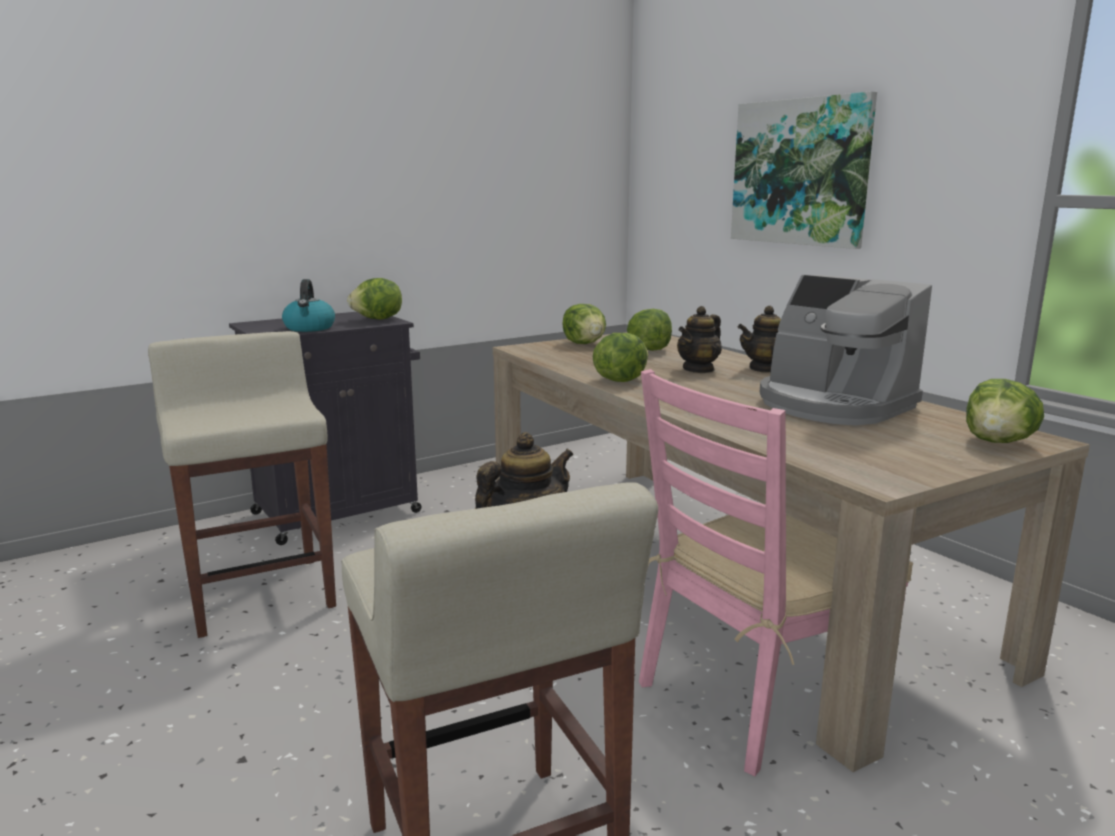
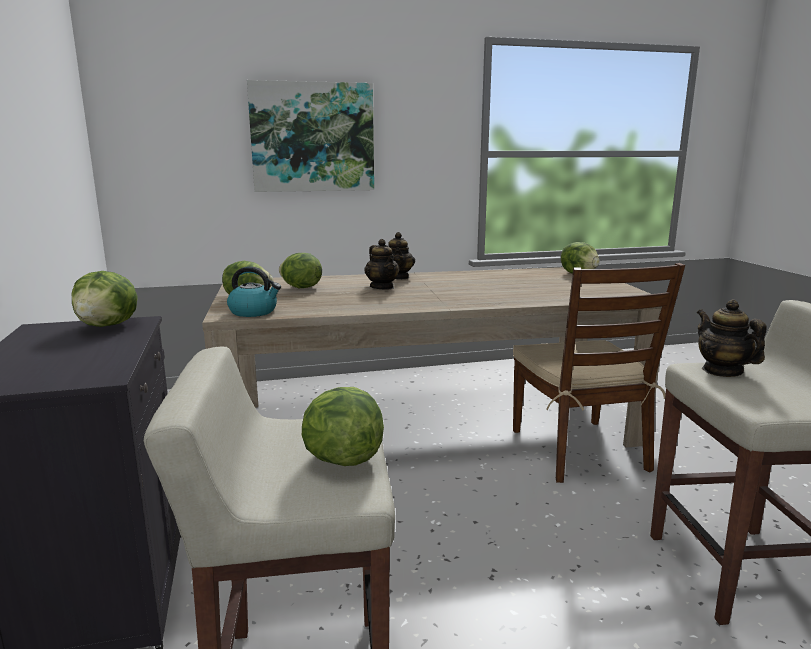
camera: 70 degrees left, 0 degrees up
(309, 328) = (101, 355): kettle -> kettle (254, 312)
(620, 380) = (391, 305): lettuce -> lettuce (342, 459)
(757, 696) = (579, 450): pink chair -> brown chair
(833, 405) = (498, 281): coffee machine -> none

